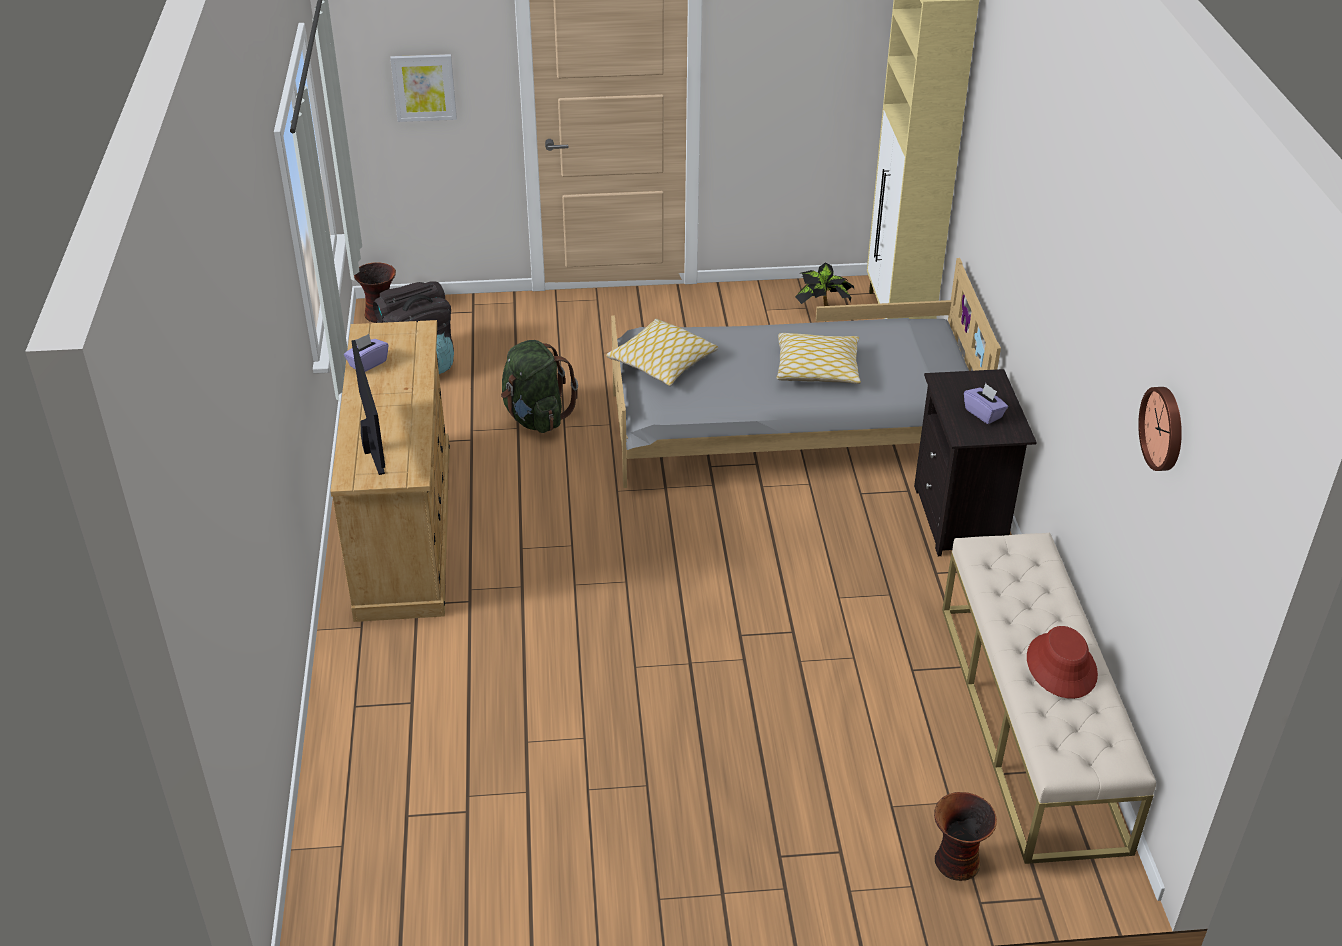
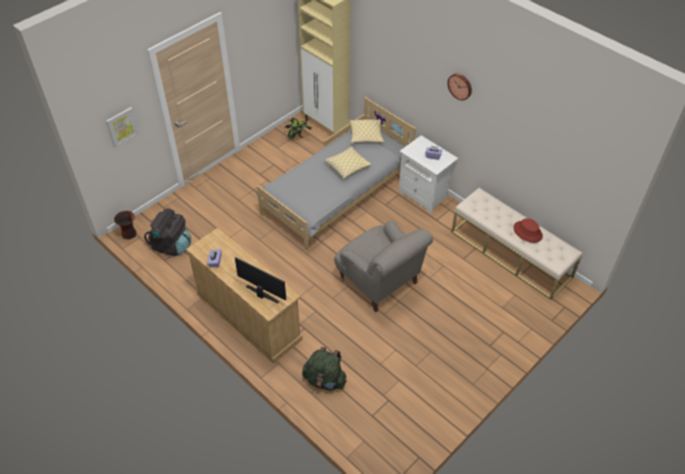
camera: 40 degrees left, 10 degrees up
(536, 417) = (244, 242): green backpack -> green backpack (325, 380)
(662, 363) = (293, 194): pillow -> pillow (366, 135)
(692, 611) = (380, 282): none -> grey armchair
(955, 863) = (535, 313): vase -> none
(961, 518) = (424, 195): black nightstand -> white nightstand
(1164, 428) = (554, 143): wall clock -> wall clock (460, 86)

